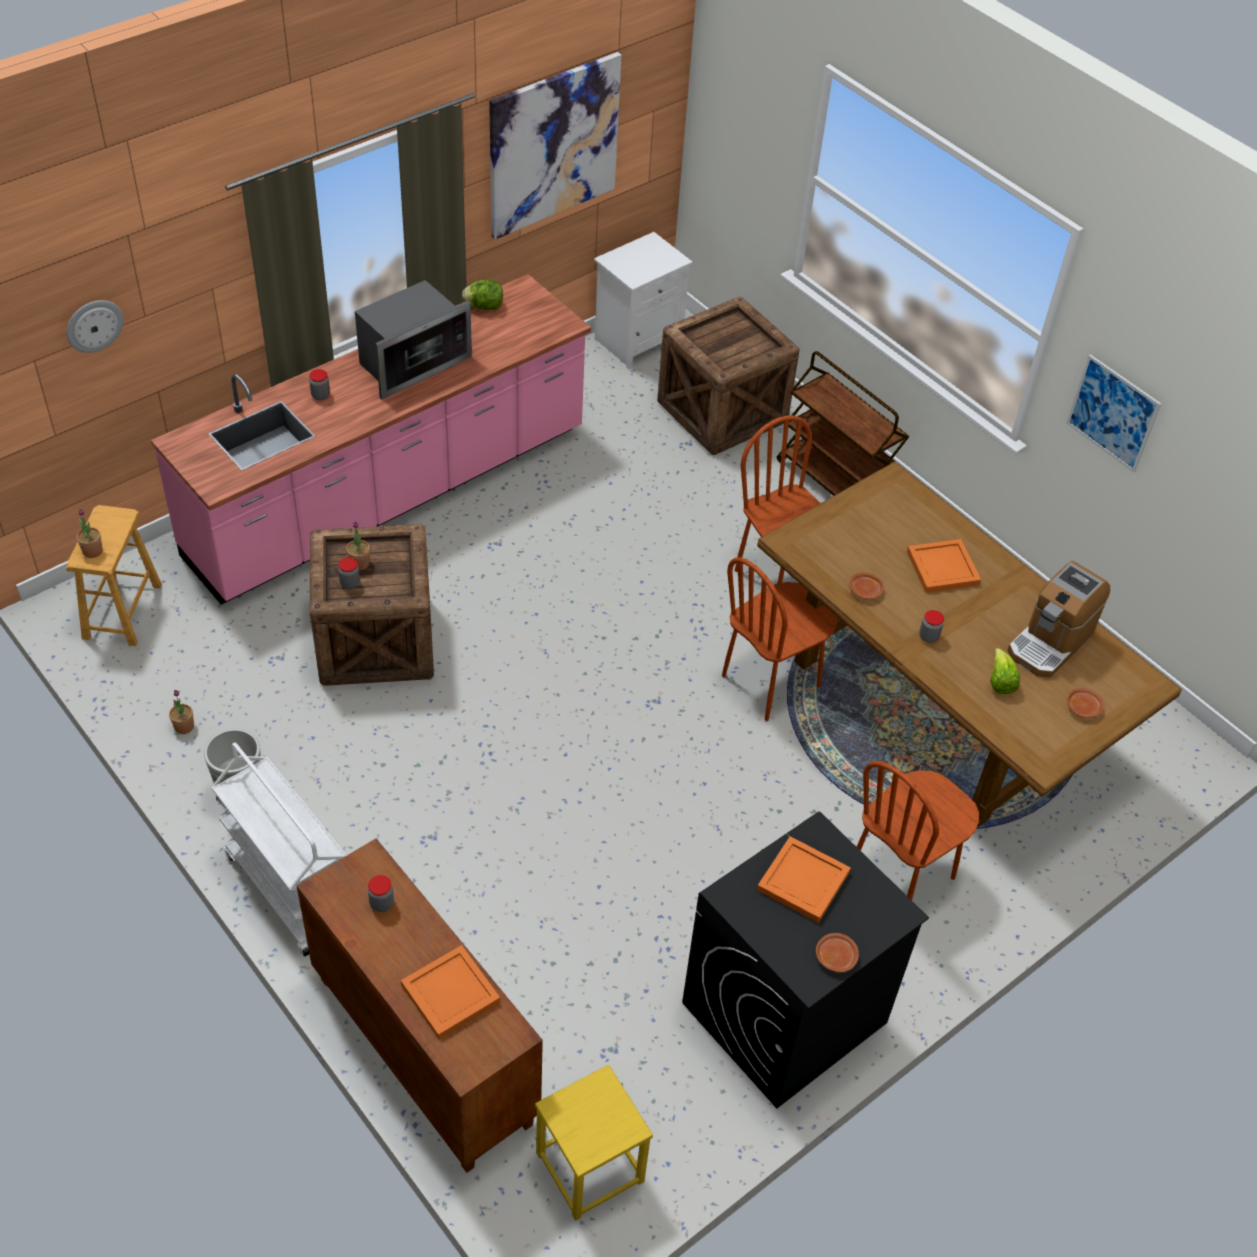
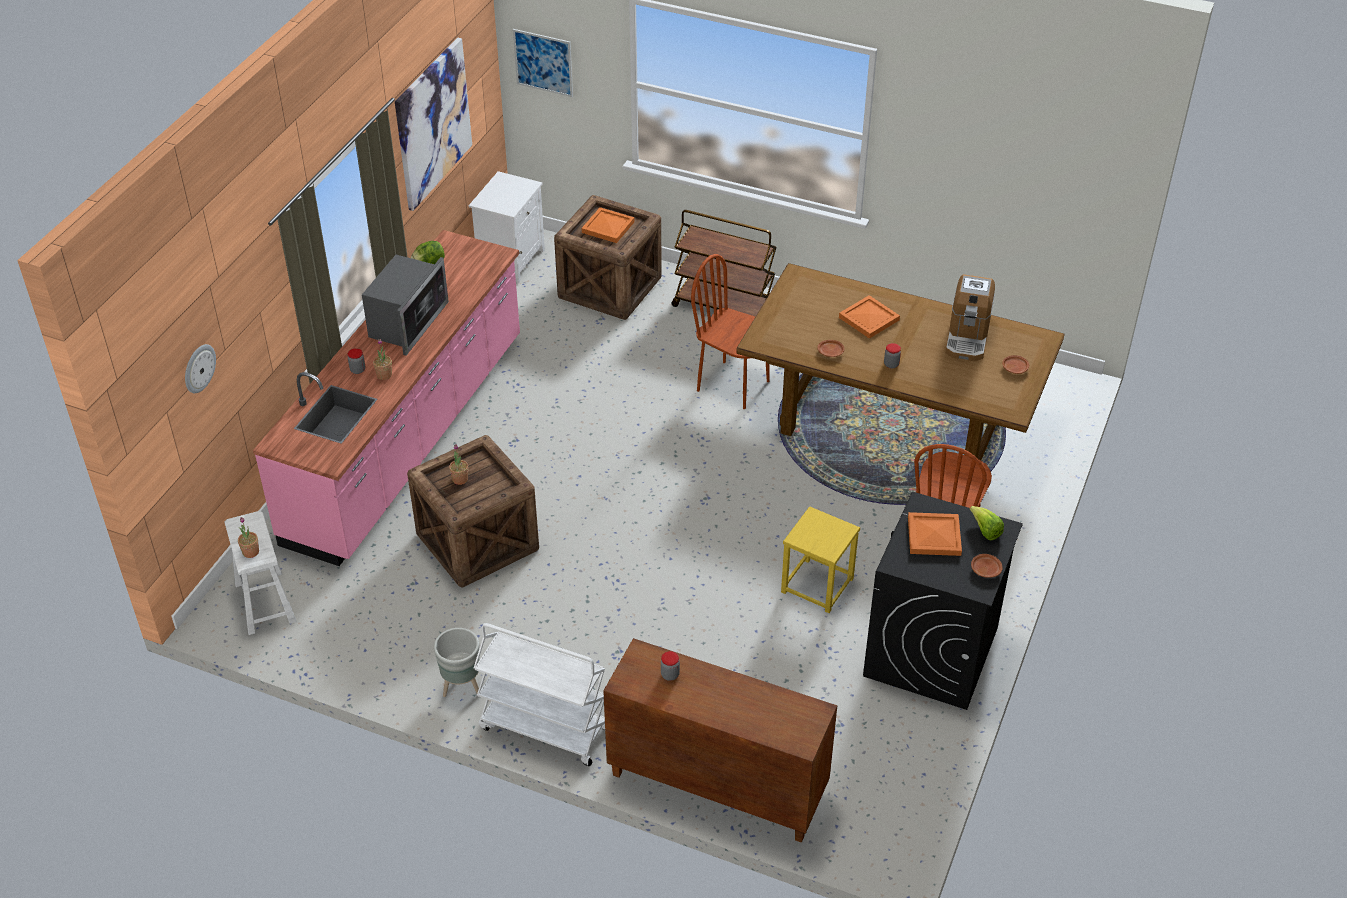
camera: 25 degrees left, 5 degrees down
(122, 611) = (265, 603): brown stool -> white stool
(184, 727) = (379, 660): potted plant -> potted plant (384, 375)
(350, 583) = (464, 495): jar -> none
(449, 993) = (757, 706): orange tray -> orange tray (607, 227)
(589, 1167) = (876, 800): yellow stool -> yellow stool (816, 585)
(771, 682) = (774, 453): brown chair -> none
(1000, 681) = (954, 373): lettuce -> lettuce (985, 531)
(1112, 413) = (934, 170): picture -> picture (543, 62)

